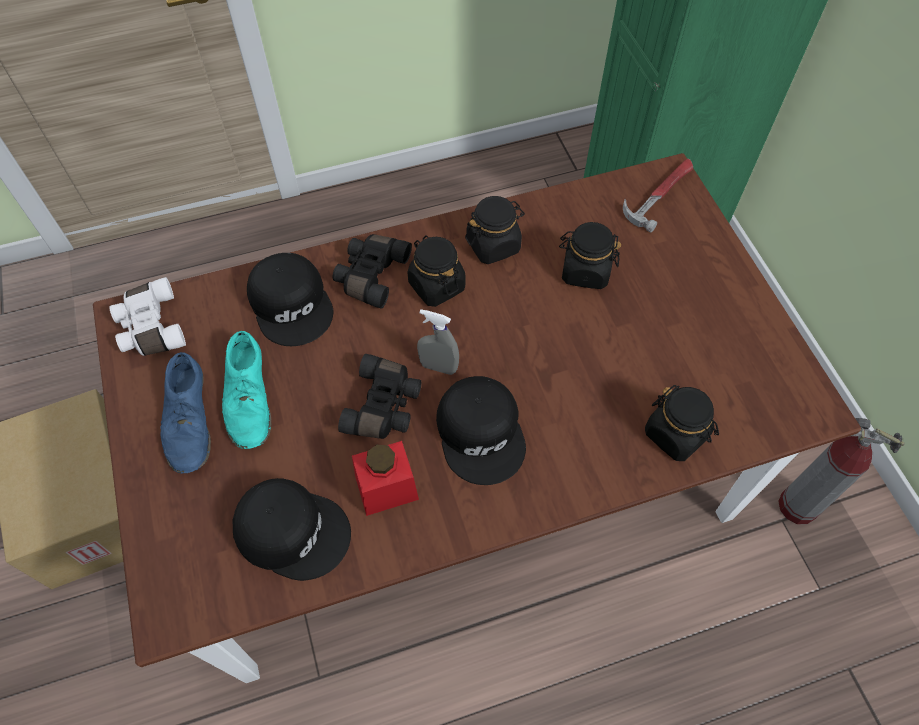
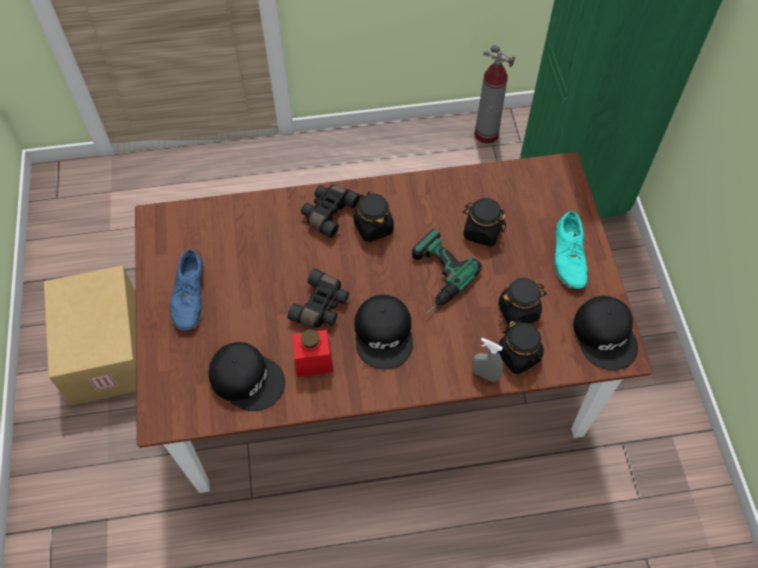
camera: 10 degrees right, 0 degrees up
(150, 327) = (171, 229): white binoculars -> none
(249, 398) = (231, 287): turquoise shoe -> turquoise shoe (569, 257)
(292, 304) = (270, 226): black cap -> black cap (606, 335)
(438, 367) = (363, 285): grey spray bottle -> grey spray bottle (485, 374)
(493, 245) = (420, 203): black jar -> black jar (518, 310)
(533, 342) = (433, 277): none -> power drill
(659, 194) = (551, 181): hammer -> none
(797, 506) = (636, 435): fire extinguisher -> fire extinguisher (486, 134)

